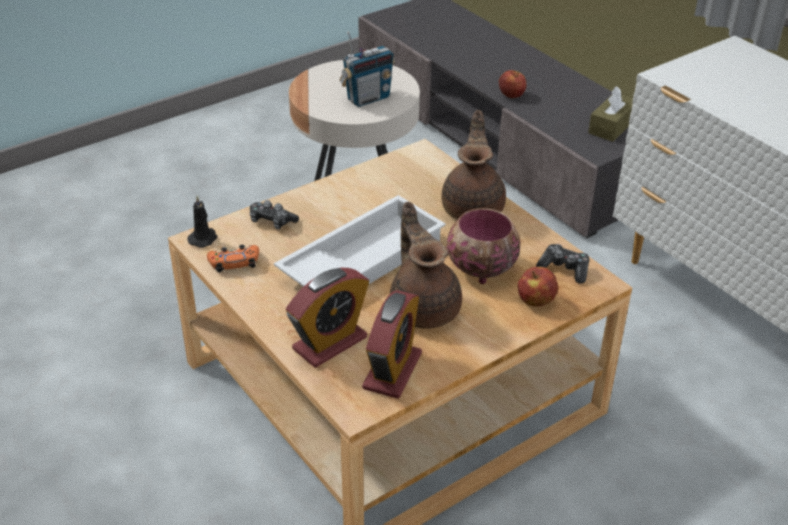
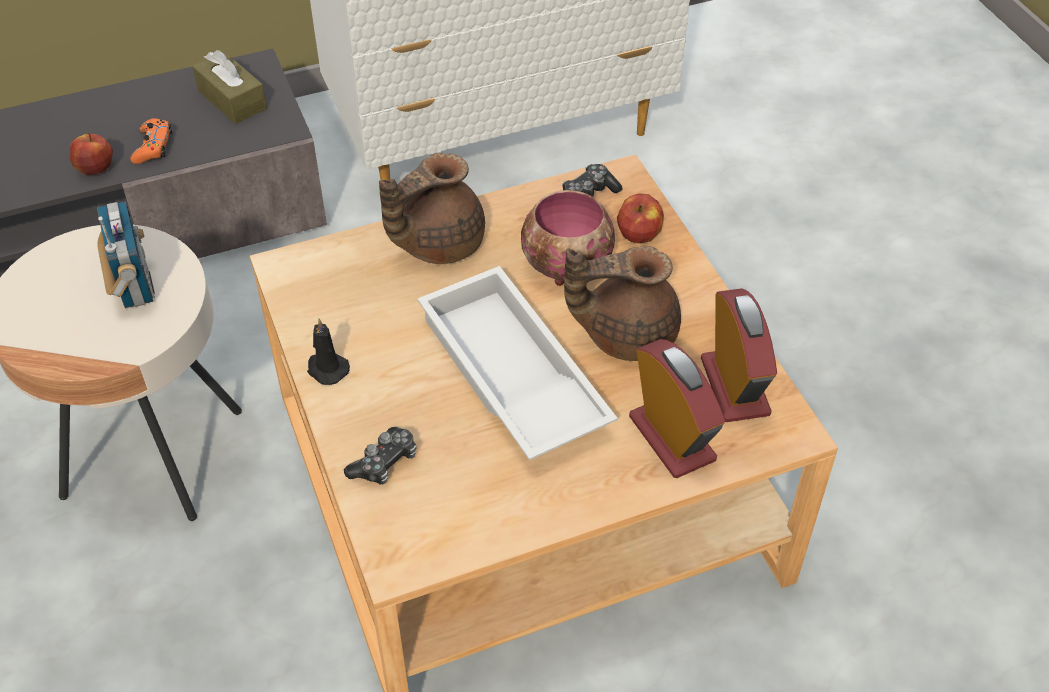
camera: 75 degrees left, 10 degrees up
(203, 238) = (396, 554): black candle -> black candle (326, 369)
(234, 263) = (470, 521): orange game controller -> orange game controller (153, 147)
(392, 371) = (734, 387): alarm clock -> alarm clock turned 45 degrees clockwise
(473, 207) = (437, 243): brown teapot -> brown teapot turned 60 degrees counterclockwise

